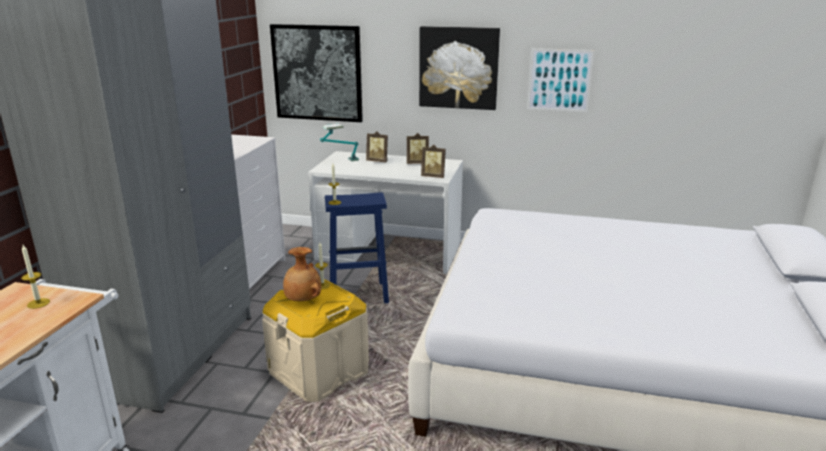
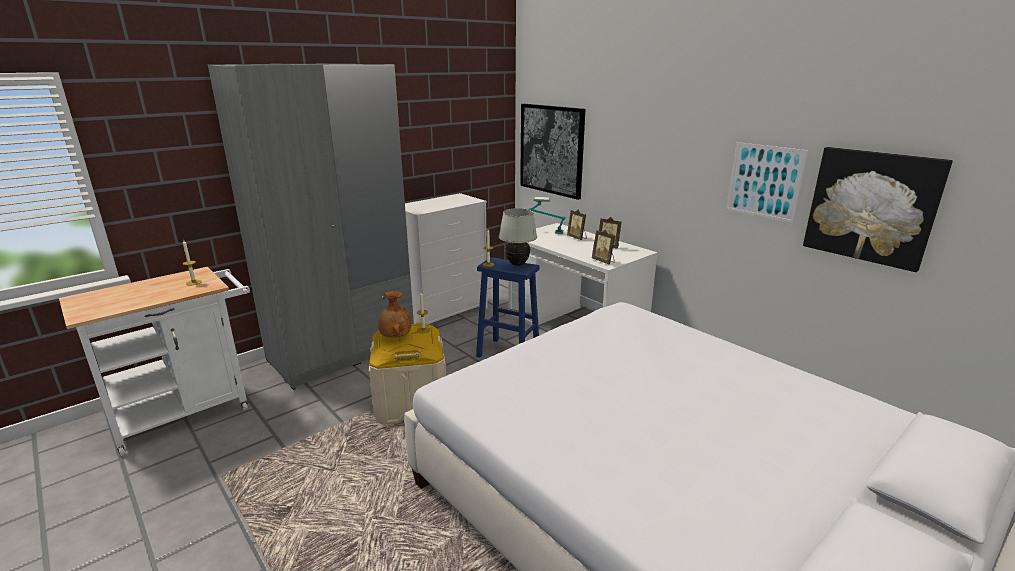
camera: 35 degrees right, 0 degrees up
(362, 196) = (517, 264): none -> white table lamp
(458, 68) = (664, 157): picture -> picture (871, 206)

